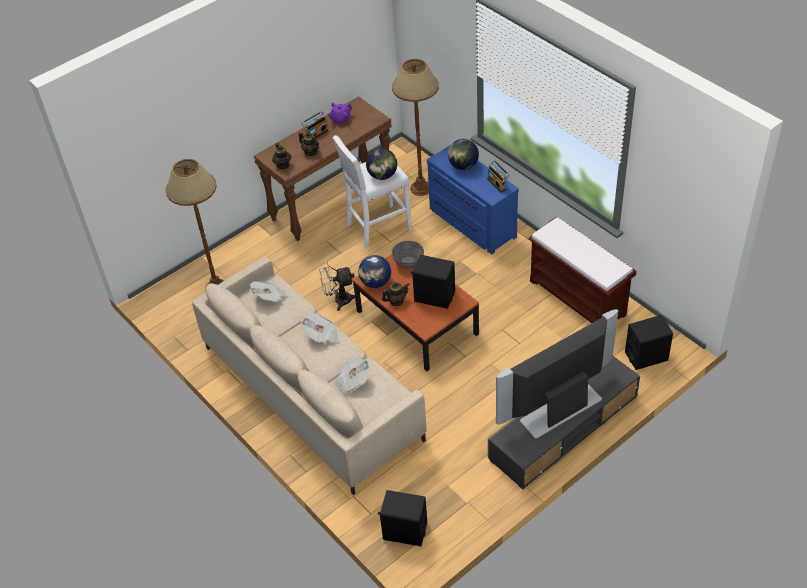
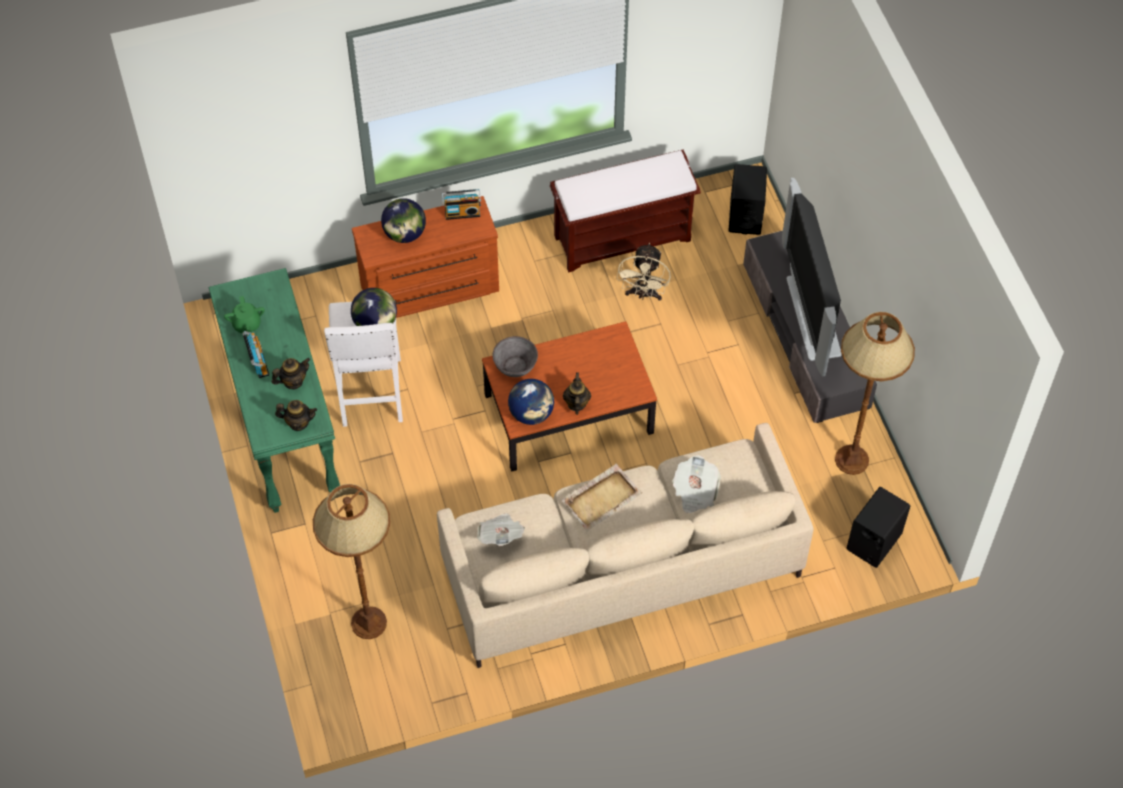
camera: 70 degrees left, 10 degrees up
(322, 335) = (602, 498): newspaper -> beige tray
(332, 201) = (283, 428): brown console table -> green console table
(338, 301) = (480, 485): beige fan -> beige fan (643, 294)
(340, 119) = (246, 324): purple teapot -> green teapot
(421, 188) = (327, 317): brown floor lamp -> brown floor lamp (851, 459)
(434, 296) = (591, 361): black speaker -> none
(470, 223) = (431, 290): blue dresser -> brown dresser

